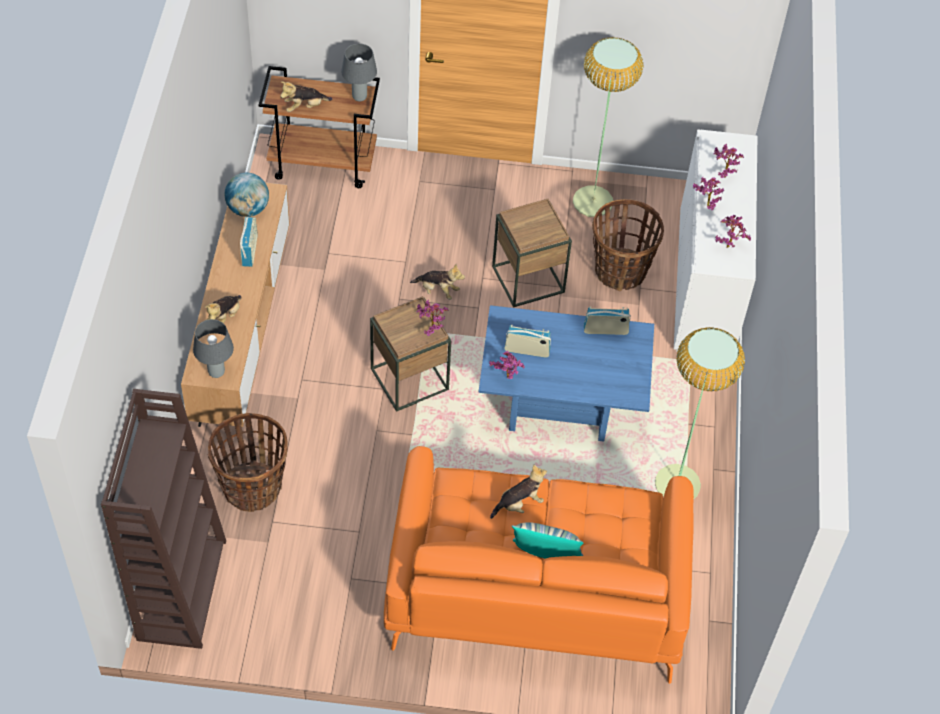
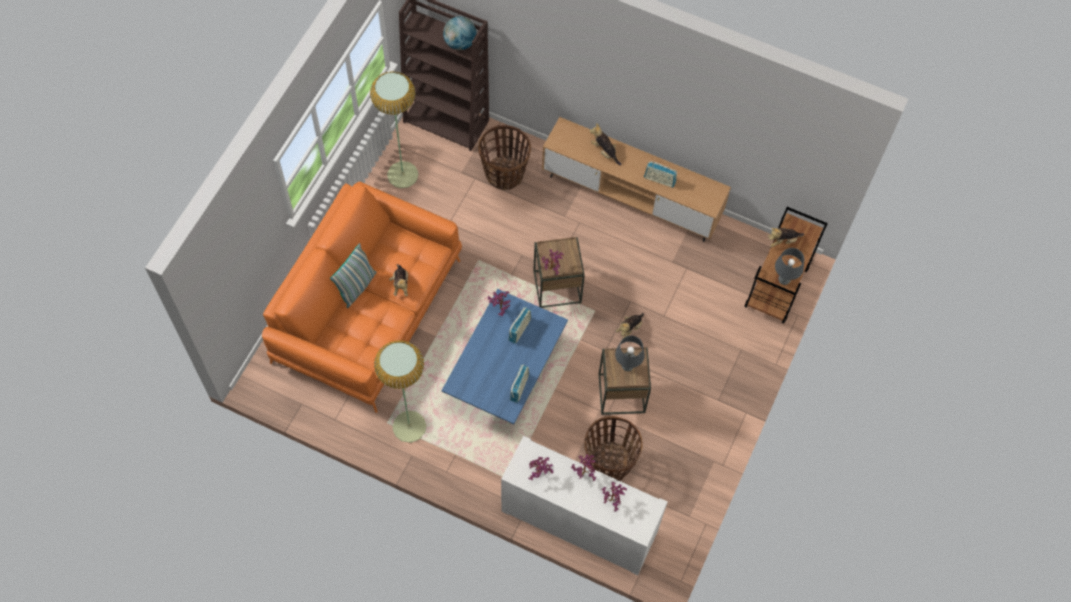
camera: 110 degrees right, 10 degrees up
(217, 372) = (561, 137): grey table lamp -> grey table lamp (627, 366)
(248, 209) = (698, 188): globe -> globe (460, 43)
(304, 107) = (782, 241): plush toy -> plush toy turned 105 degrees counterclockwise
(592, 201) = (685, 468): floor lamp -> floor lamp (403, 175)

